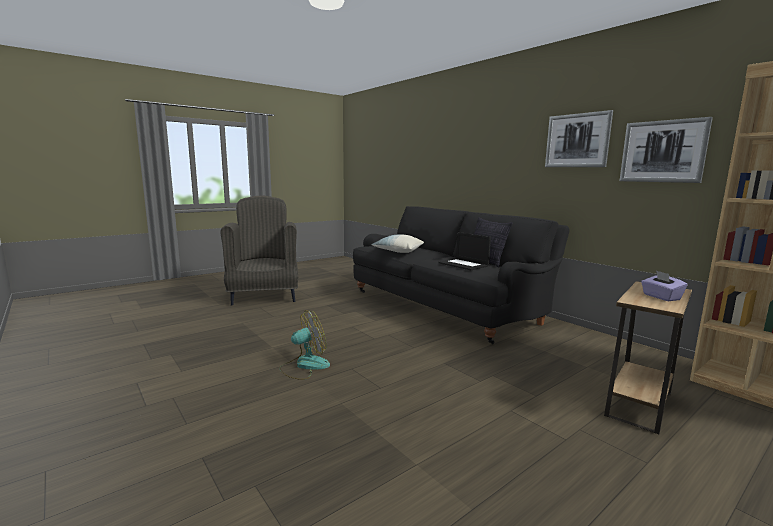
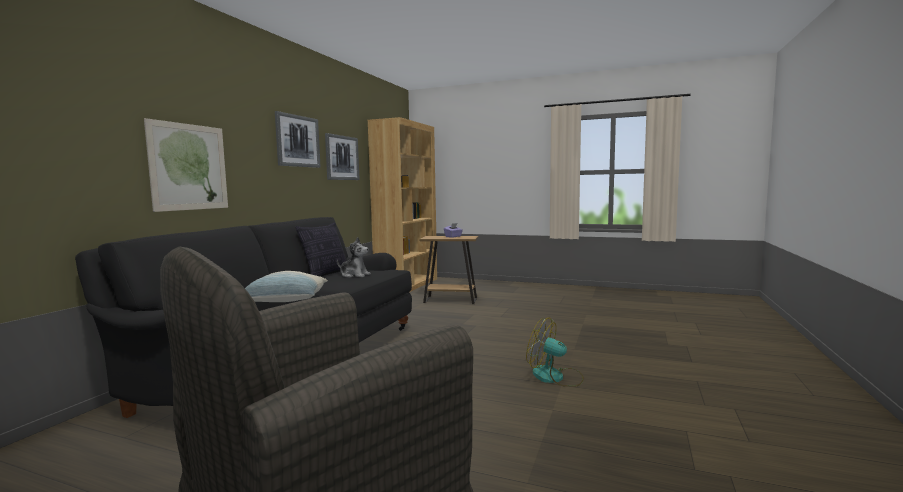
camera: 120 degrees left, 5 degrees down
(464, 264) = (354, 275): laptop -> plush toy
(474, 171) = (189, 167): none -> picture

